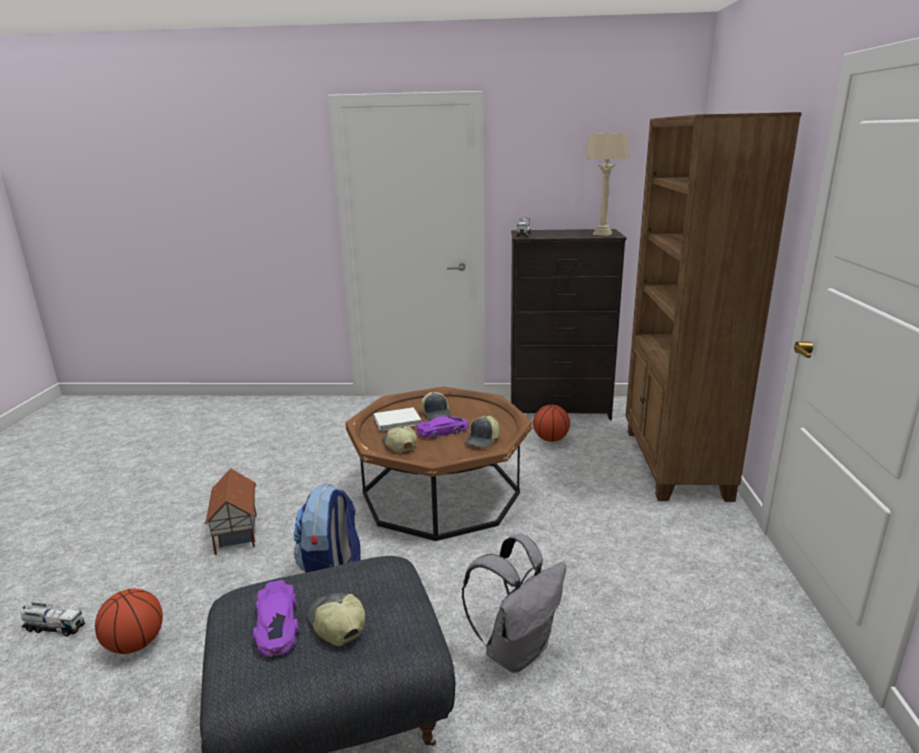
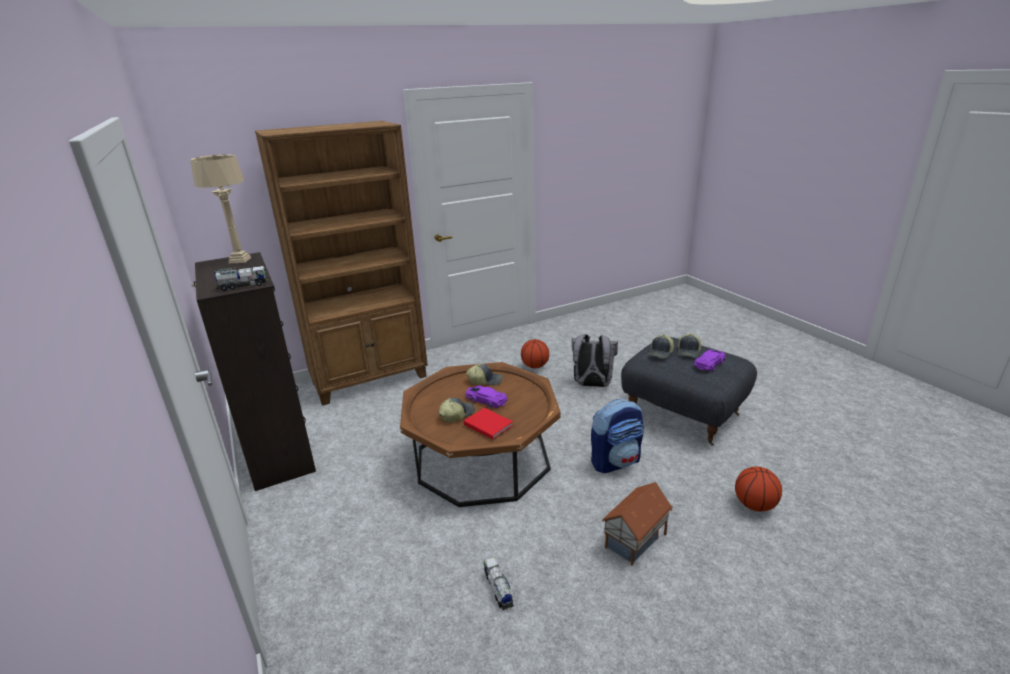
camera: 120 degrees left, 5 degrees up
(54, 628) = (808, 559): toy truck -> toy truck (498, 589)
(398, 421) = (488, 424): white book -> red book
(399, 445) = (525, 409): cap -> cap (661, 353)
(550, 439) = (354, 436): basketball -> basketball (535, 366)

